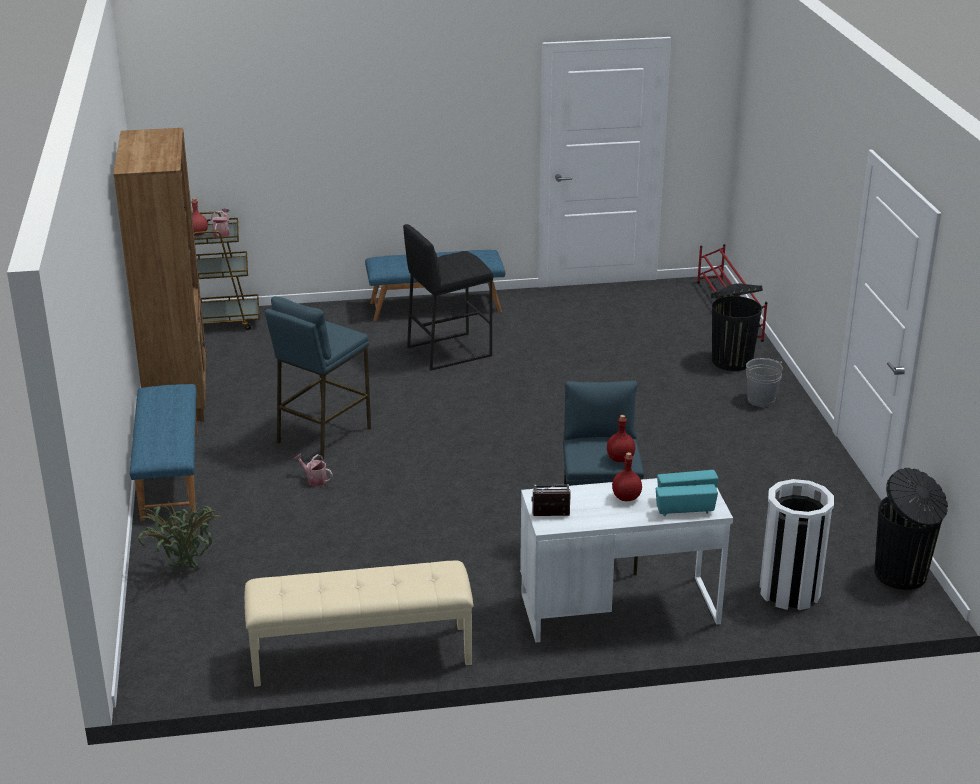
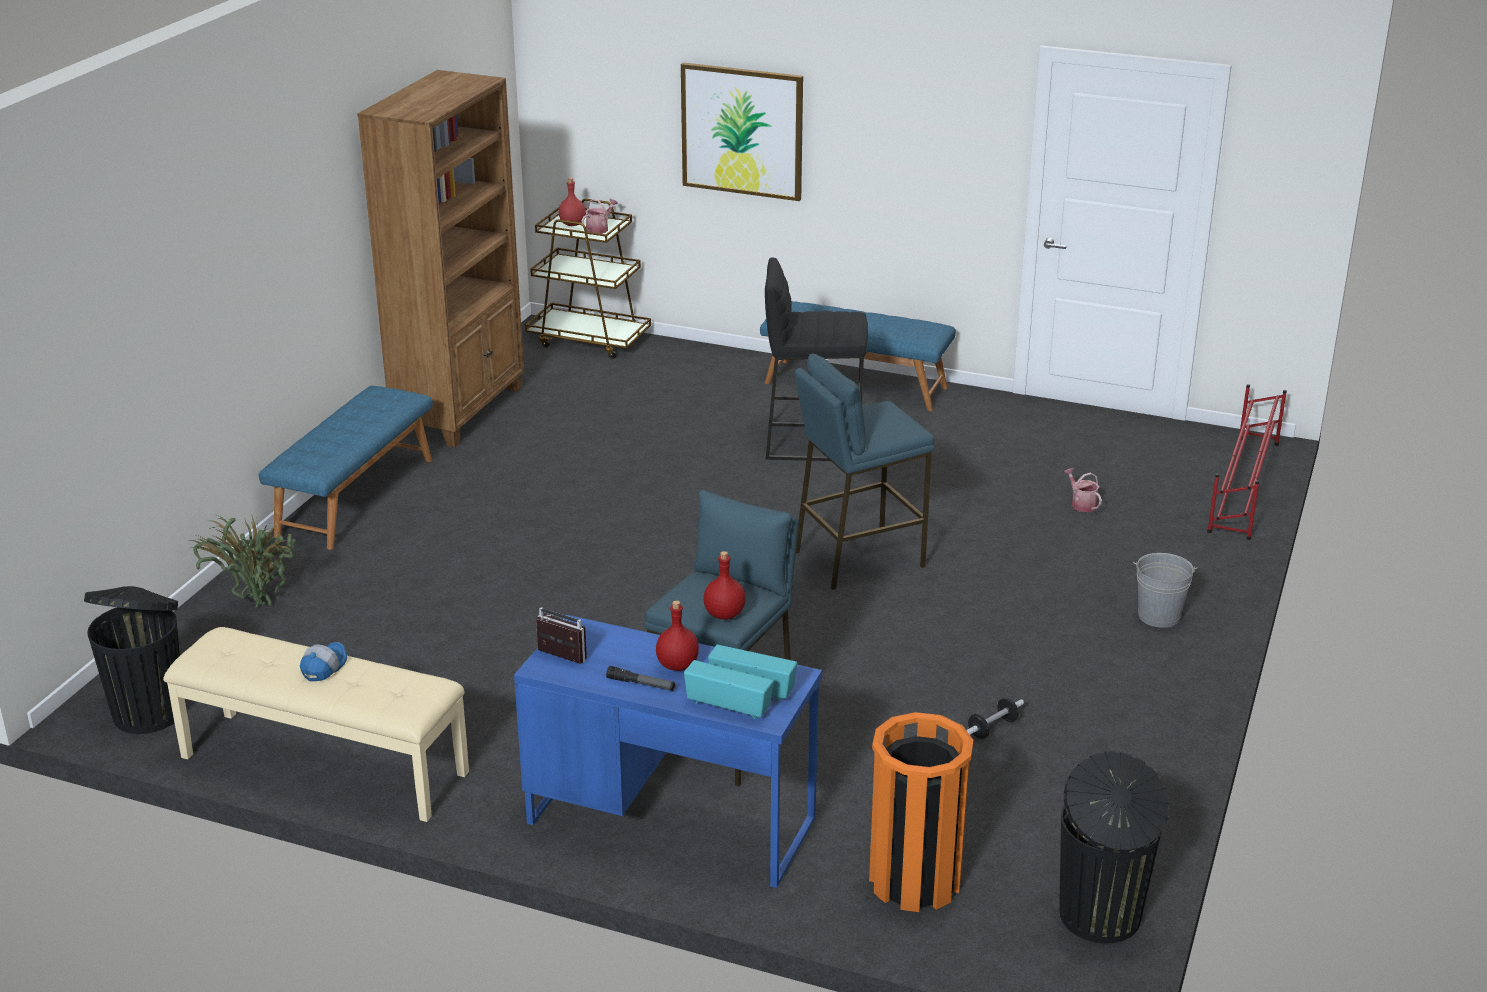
camera: 30 degrees right, 0 degrees up
(314, 479) = (495, 548): watering can -> watering can (1081, 504)
(322, 435) = (560, 500): blue stool -> blue stool (857, 558)
(323, 138) = (742, 131): none -> picture
(362, 580) = (323, 667): none -> cap
(619, 515) = (641, 684): none -> flashlight
(619, 608) = (671, 820): white desk -> blue desk
(731, 360) = (1174, 552): black trash can -> black trash can (150, 711)
(740, 493) = (992, 728): none -> dumbbell
(789, 592) = (914, 881): white trash can -> orange trash can

